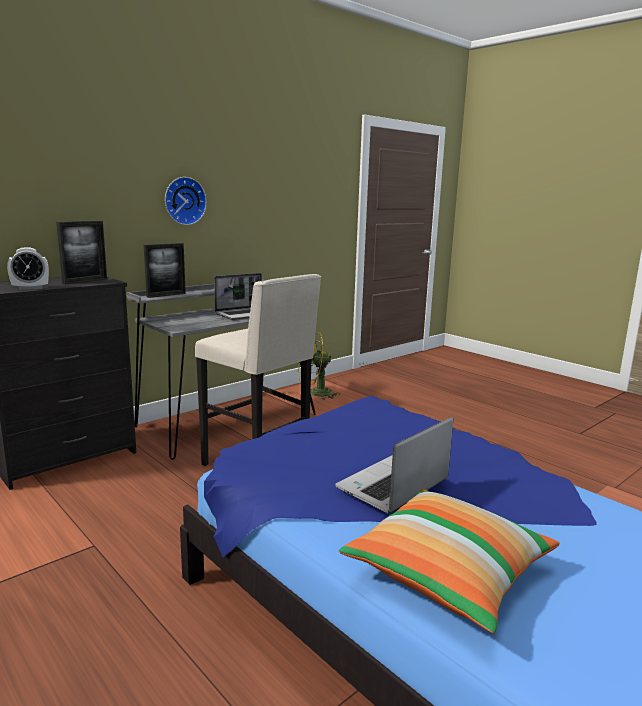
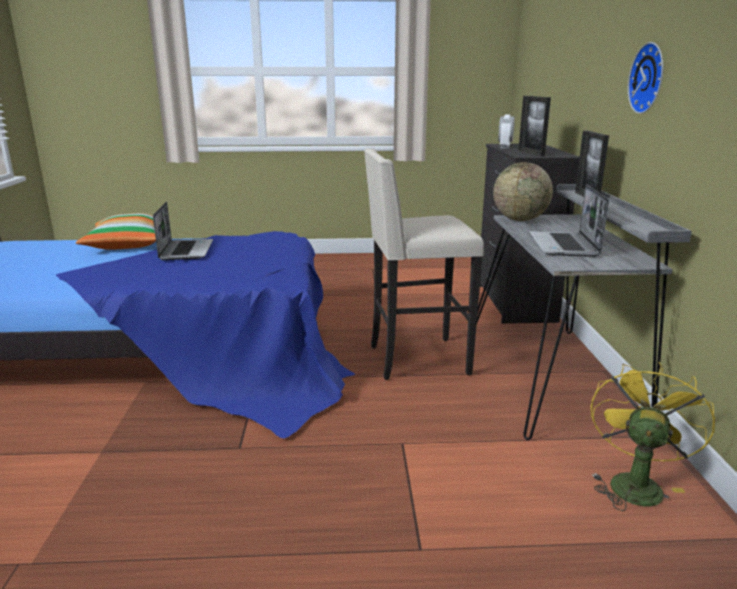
camera: 130 degrees right, 5 degrees up
(182, 326) = (520, 219): none -> globe

